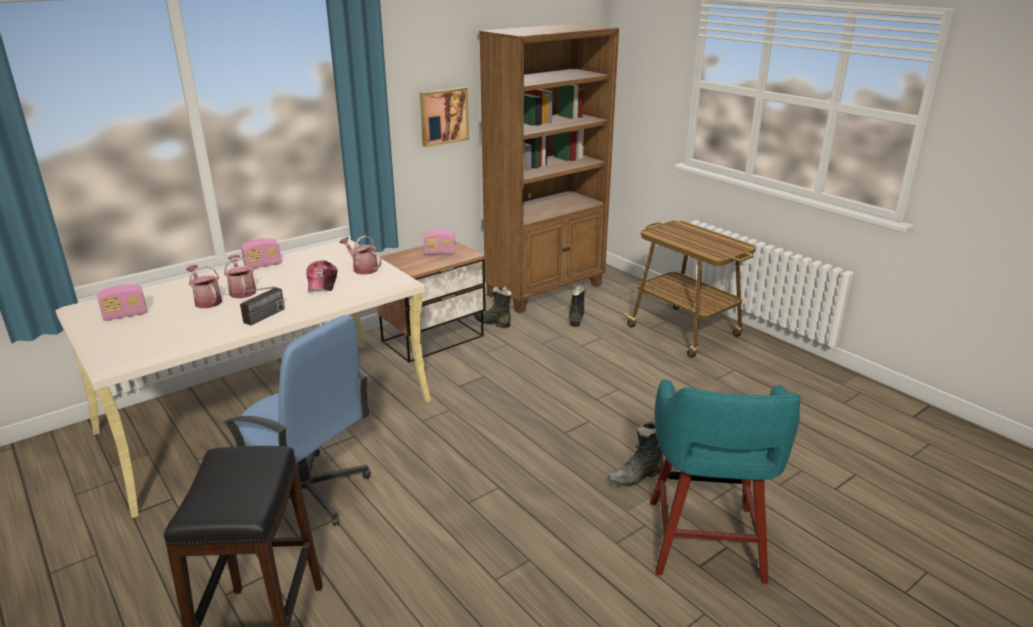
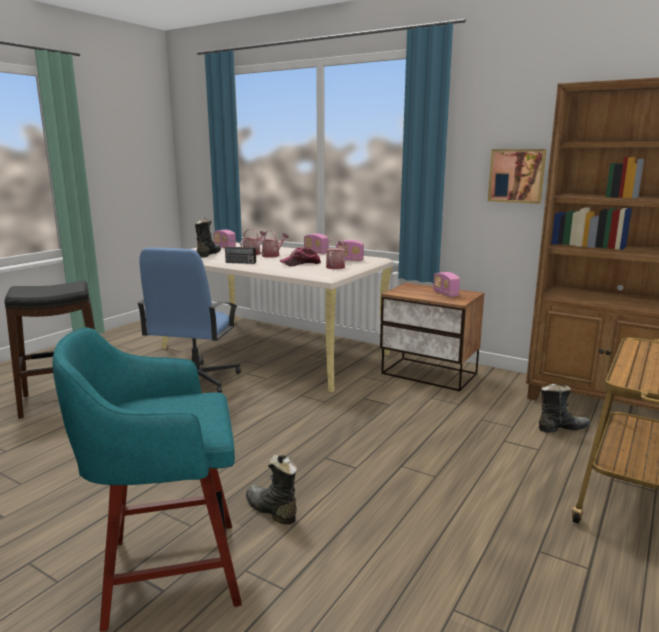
camera: 70 degrees right, 10 degrees down
(338, 257) = (349, 260): none -> radio
(492, 322) = (490, 390): black boot -> black boot (208, 254)

